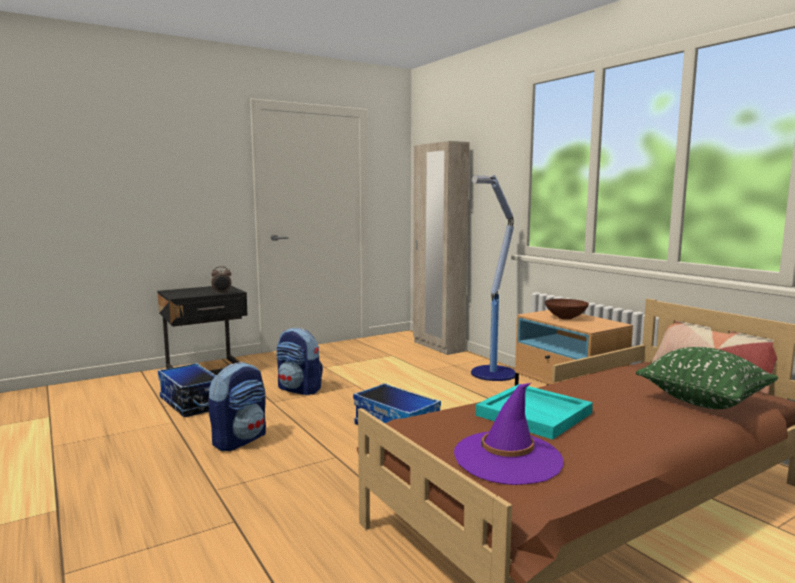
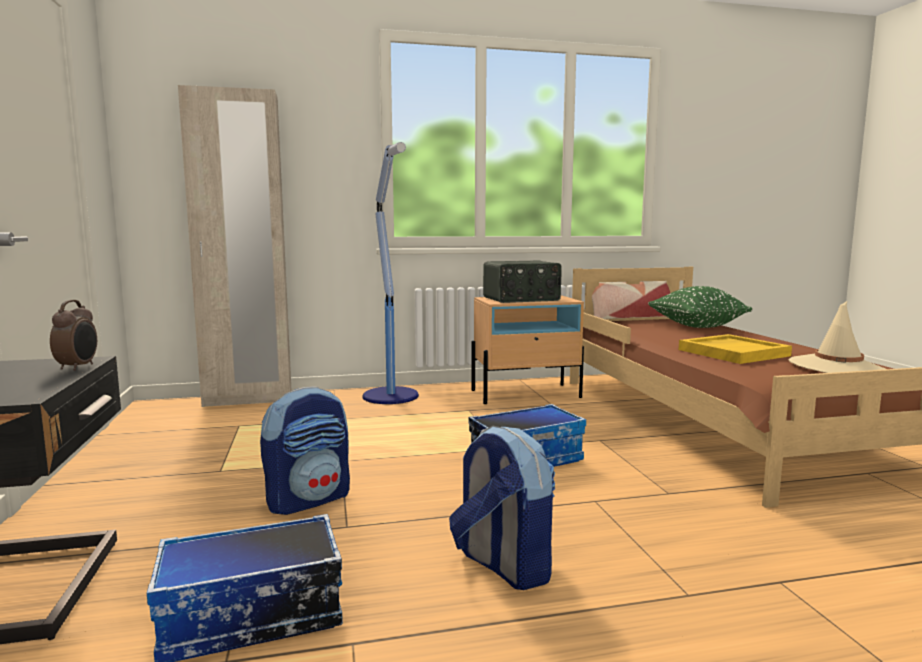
camera: 70 degrees left, 0 degrees up
(507, 458) = (838, 368): purple hat -> beige hat
(535, 414) = (733, 352): turquoise tray -> yellow tray
(566, 318) = (521, 299): brown bowl -> radio

